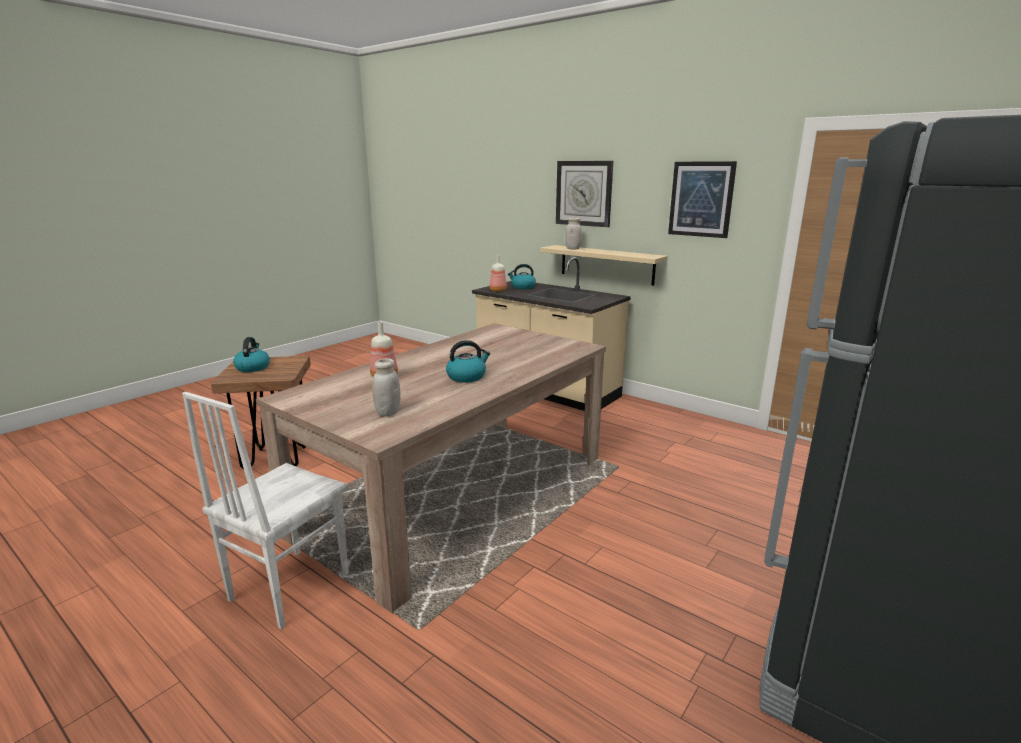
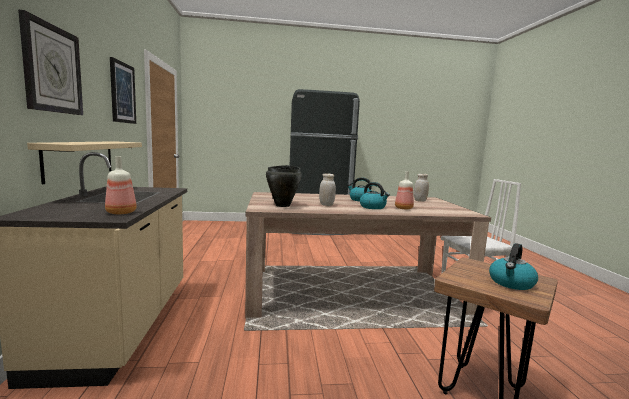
camera: 135 degrees left, 10 degrees down
(497, 336) = (283, 205): none -> black cooking pot
(523, 287) = (80, 208): kettle -> kettle (373, 207)
(573, 249) = (81, 142): white jar -> white jar (326, 205)

